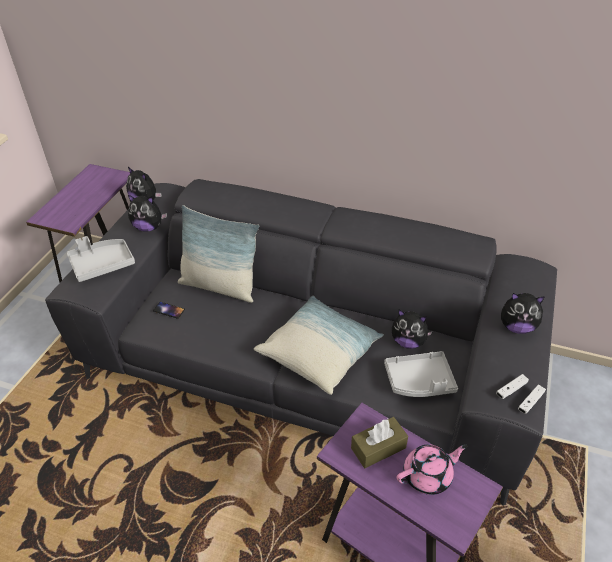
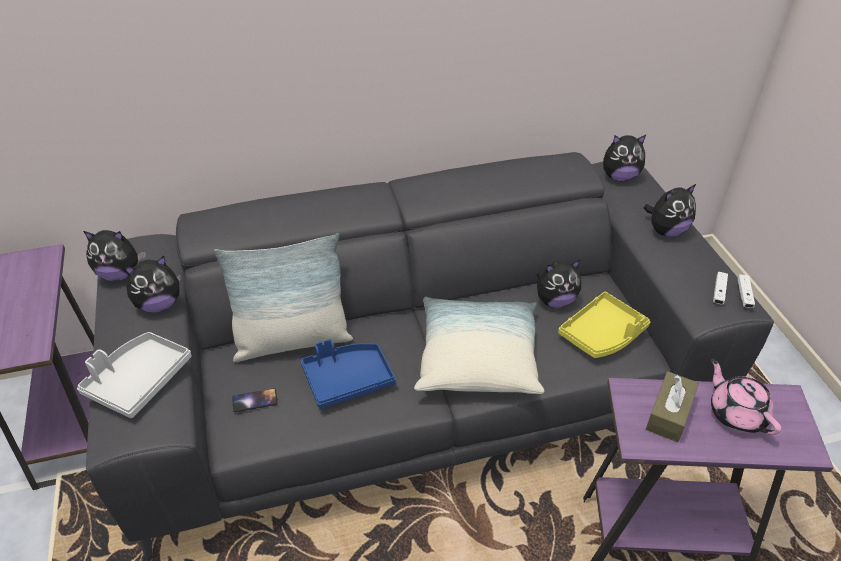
camera: 35 degrees left, 0 degrees up
(228, 325) = (347, 380): none -> blue tray
(419, 381) = (602, 334): grey tray -> yellow tray
(428, 476) = (736, 413): pink teapot -> pink teapot turned 60 degrees counterclockwise
(521, 272) = (619, 177): none -> plush toy

